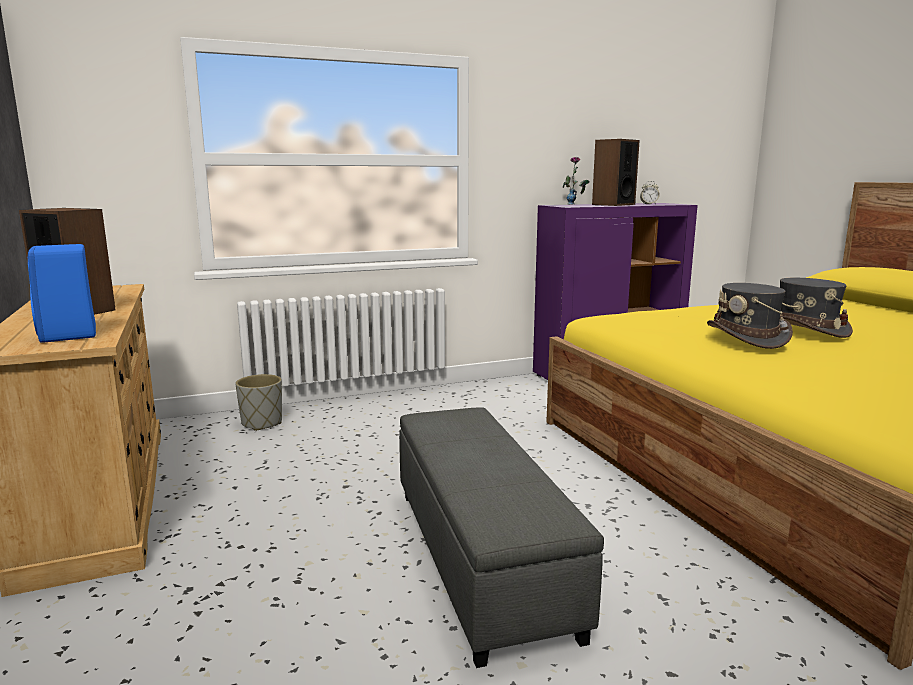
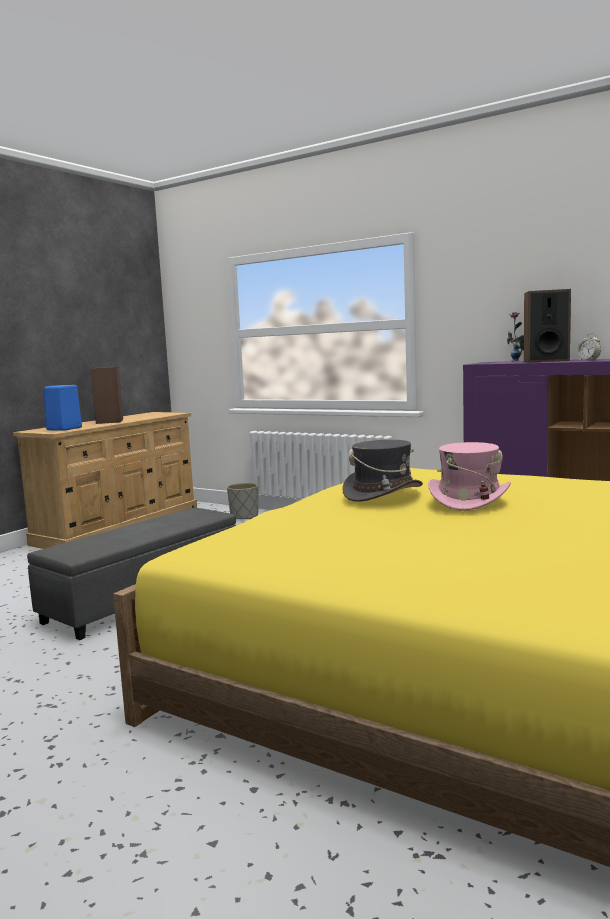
camera: 55 degrees right, 5 degrees down
(805, 329) = (468, 499): grey hat -> pink hat

